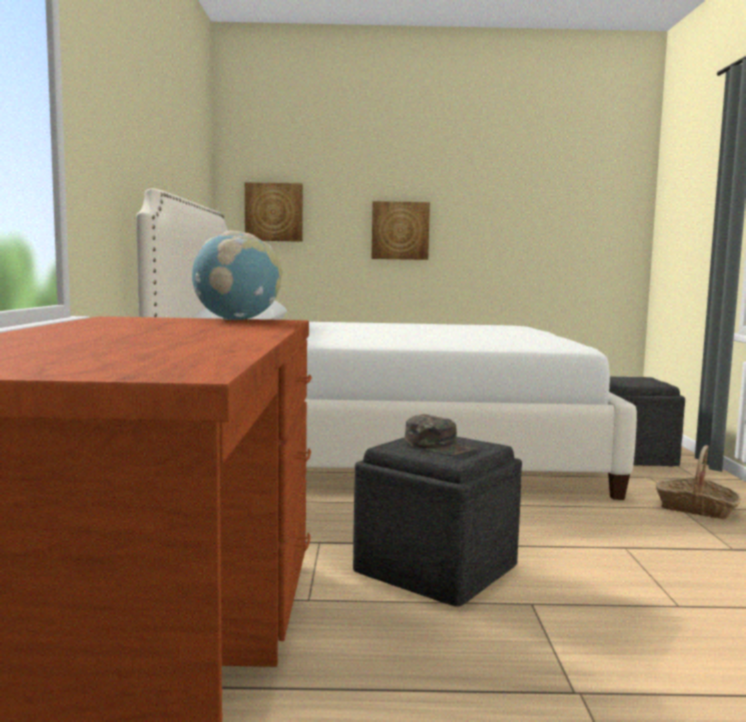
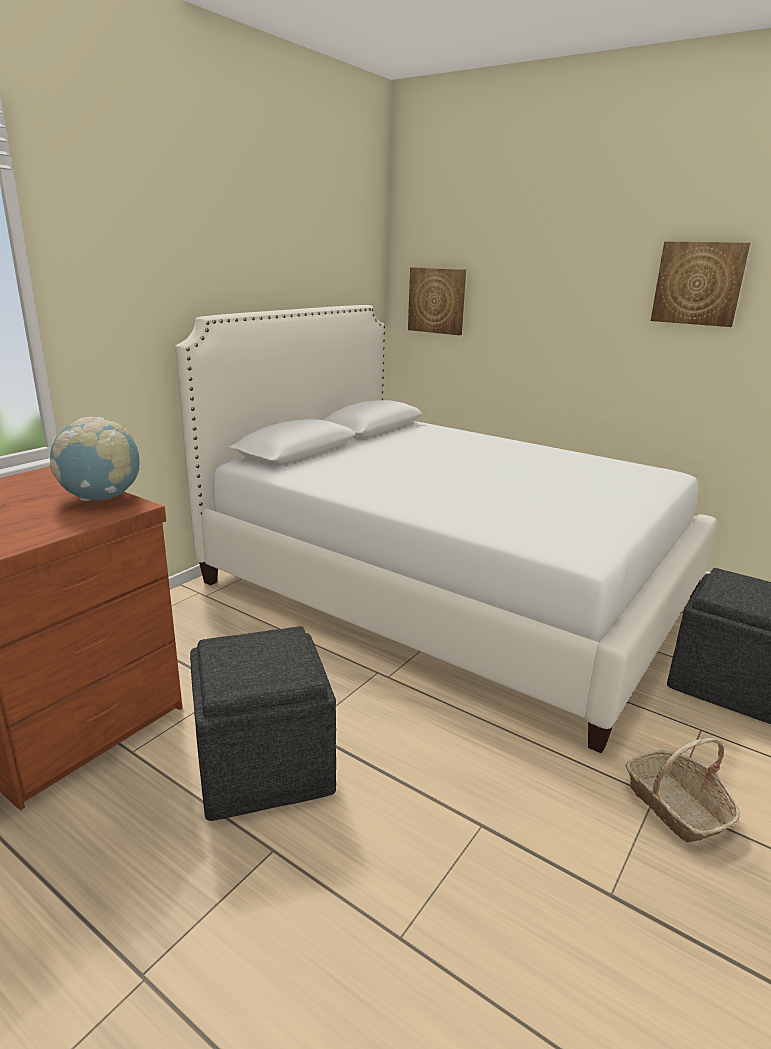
camera: 35 degrees right, 15 degrees up
(400, 230) = (565, 330): picture -> picture (698, 283)
(439, 446) = (253, 660): green cap -> none

